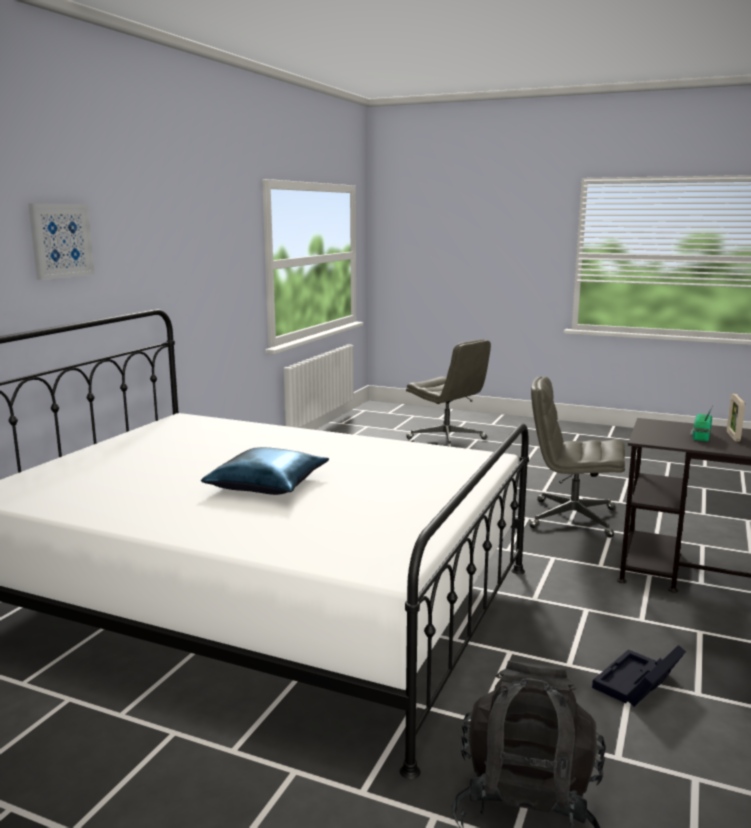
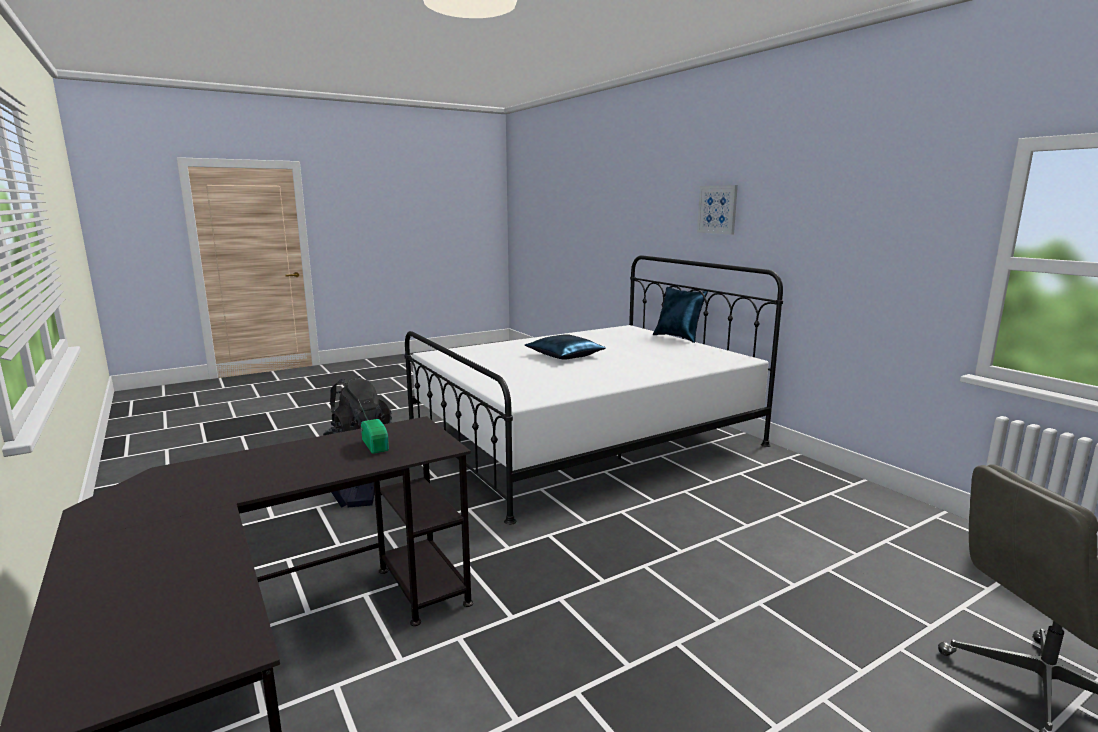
camera: 125 degrees right, 0 degrees up
(70, 454) = (678, 338): none -> blue pillow
(571, 518) = (570, 609): grey office chair -> none
(733, 436) = (344, 457): picture frame -> none

